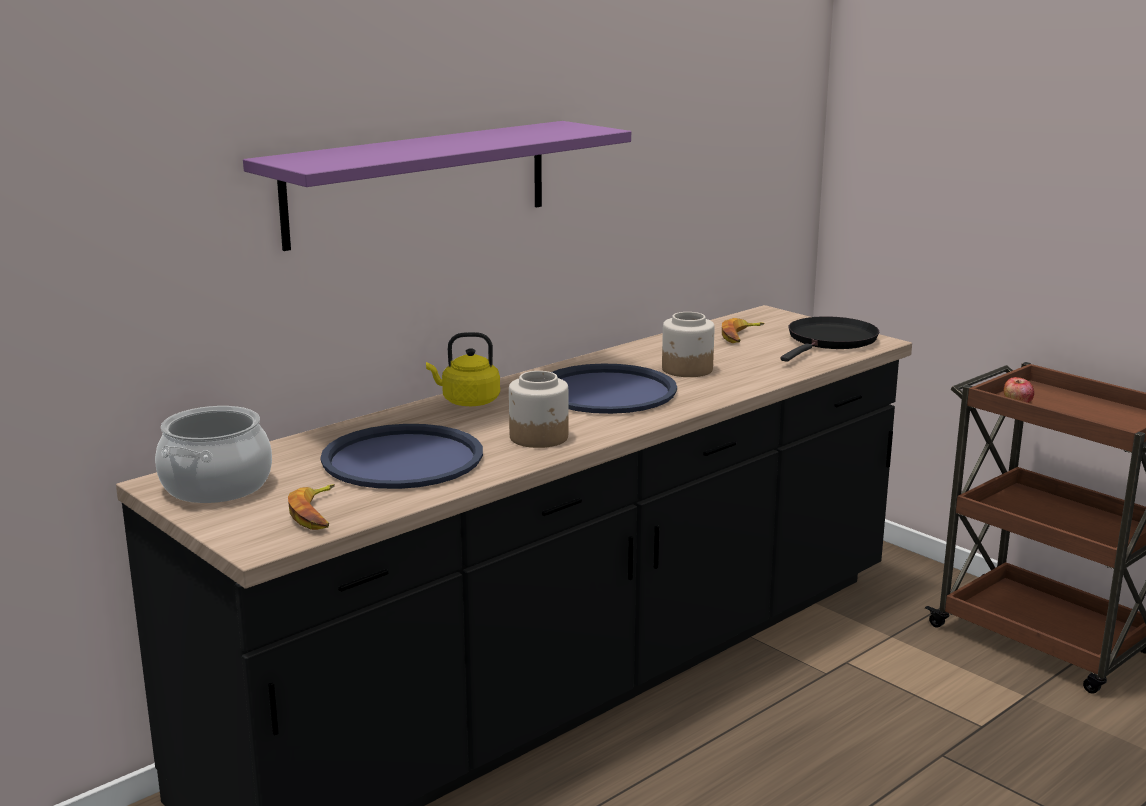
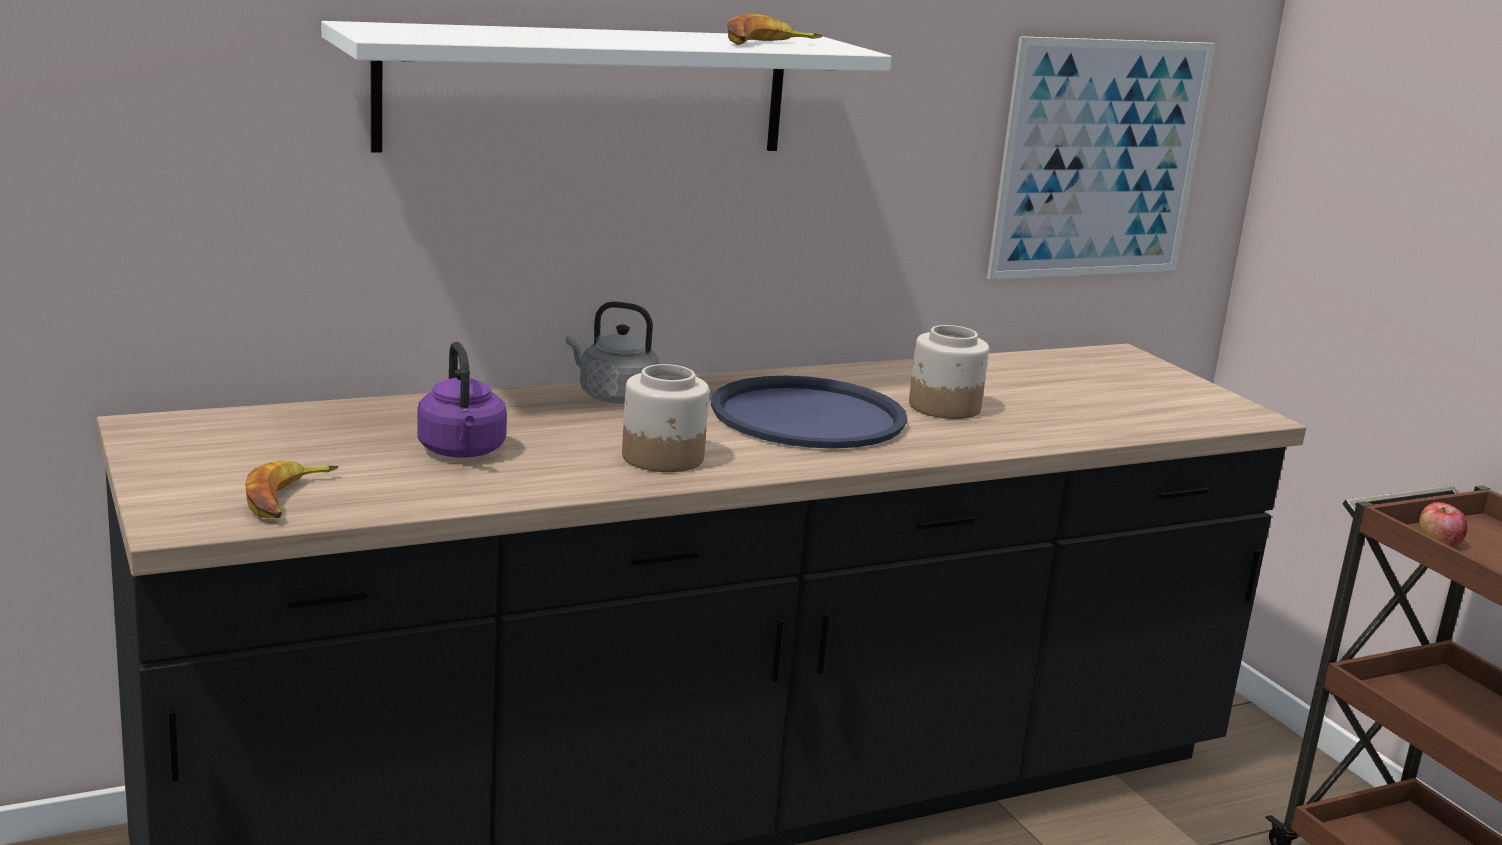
camera: 15 degrees right, 0 degrees up
(216, 485) = (206, 441): cooking pot -> none
(402, 459) = (462, 452): blue tray -> purple kettle
(419, 182) = (587, 90): purple shelf -> white shelf
(467, 401) = (613, 396): yellow kettle -> grey kettle
(734, 180) = (1100, 159): none -> picture
(741, 336) = (1058, 377): banana -> banana (767, 44)
(830, 341) = (1183, 404): black frying pan -> none

